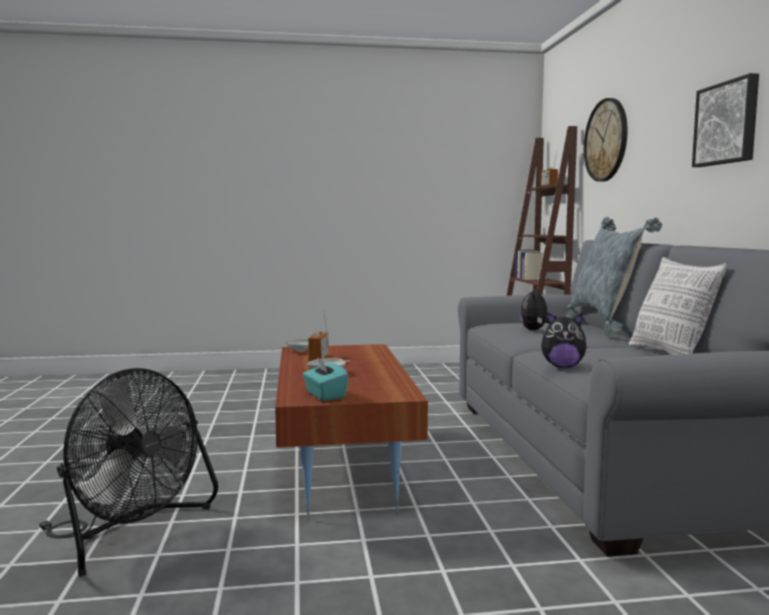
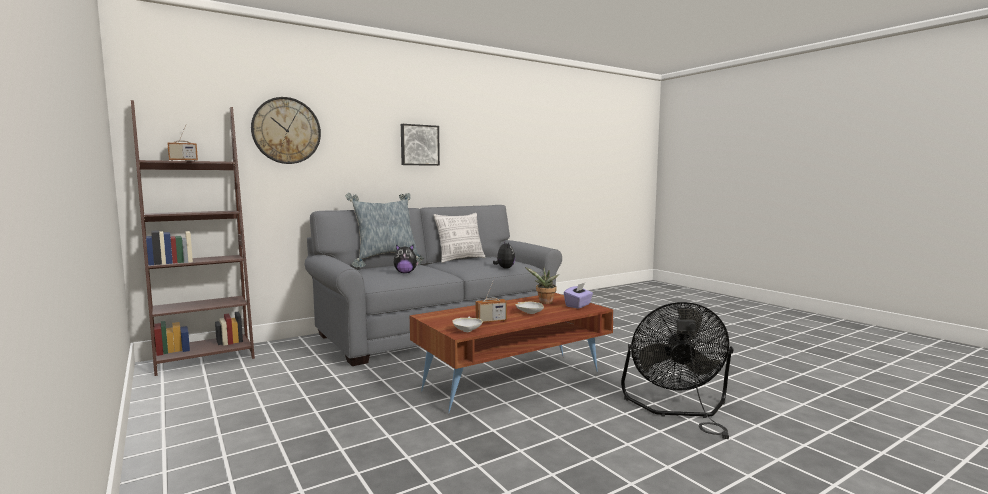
camera: 115 degrees left, 0 degrees up
(325, 395) = (578, 305): turquoise tissue box -> purple tissue box
(365, 384) = (544, 303): none -> potted plant

